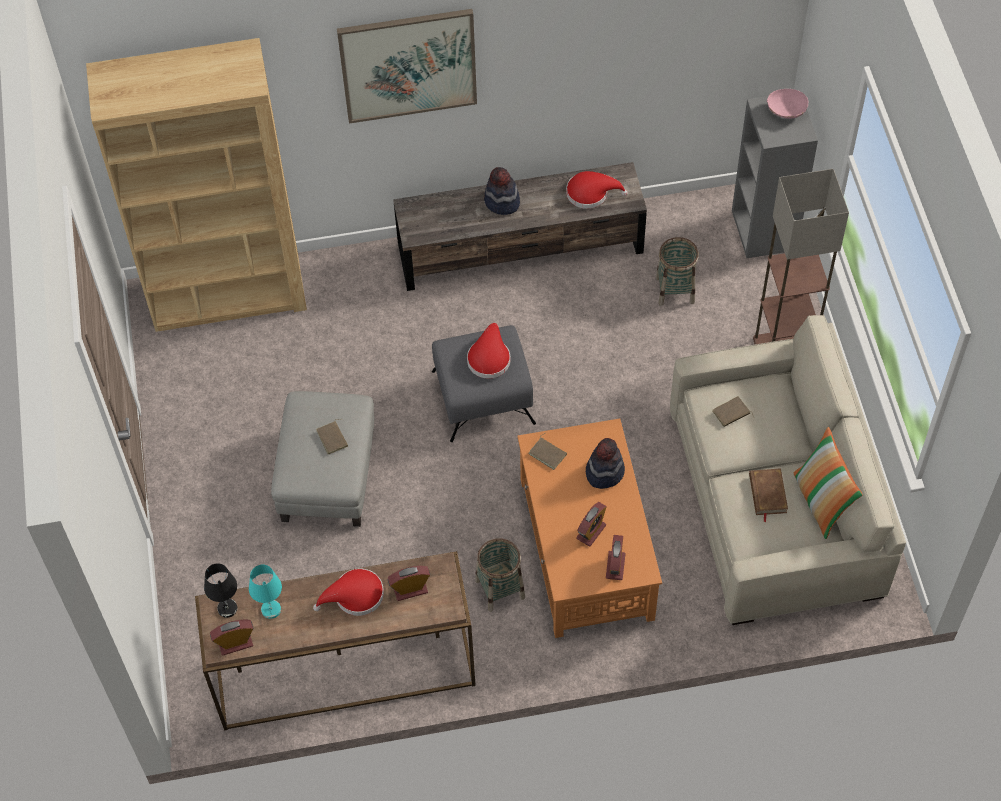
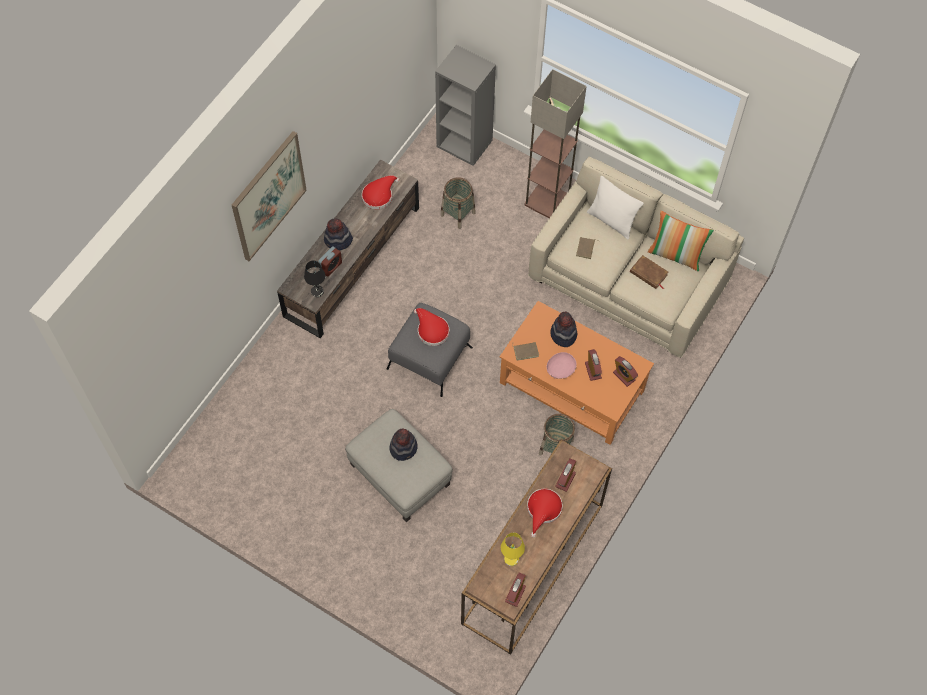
camera: 50 degrees left, 5 degrees up
(227, 609) = (489, 581): black table lamp -> black table lamp (317, 291)
(228, 295) = (223, 430): brown bookcase -> none
(271, 610) = (511, 559): turquoise table lamp -> yellow table lamp
(333, 438) = (403, 448): brown book -> hat
(466, 220) = (331, 267): none -> alarm clock
(786, 112) = (462, 62): pink bowl -> pink bowl (560, 370)
(793, 410) = (611, 221): none -> white pillow

